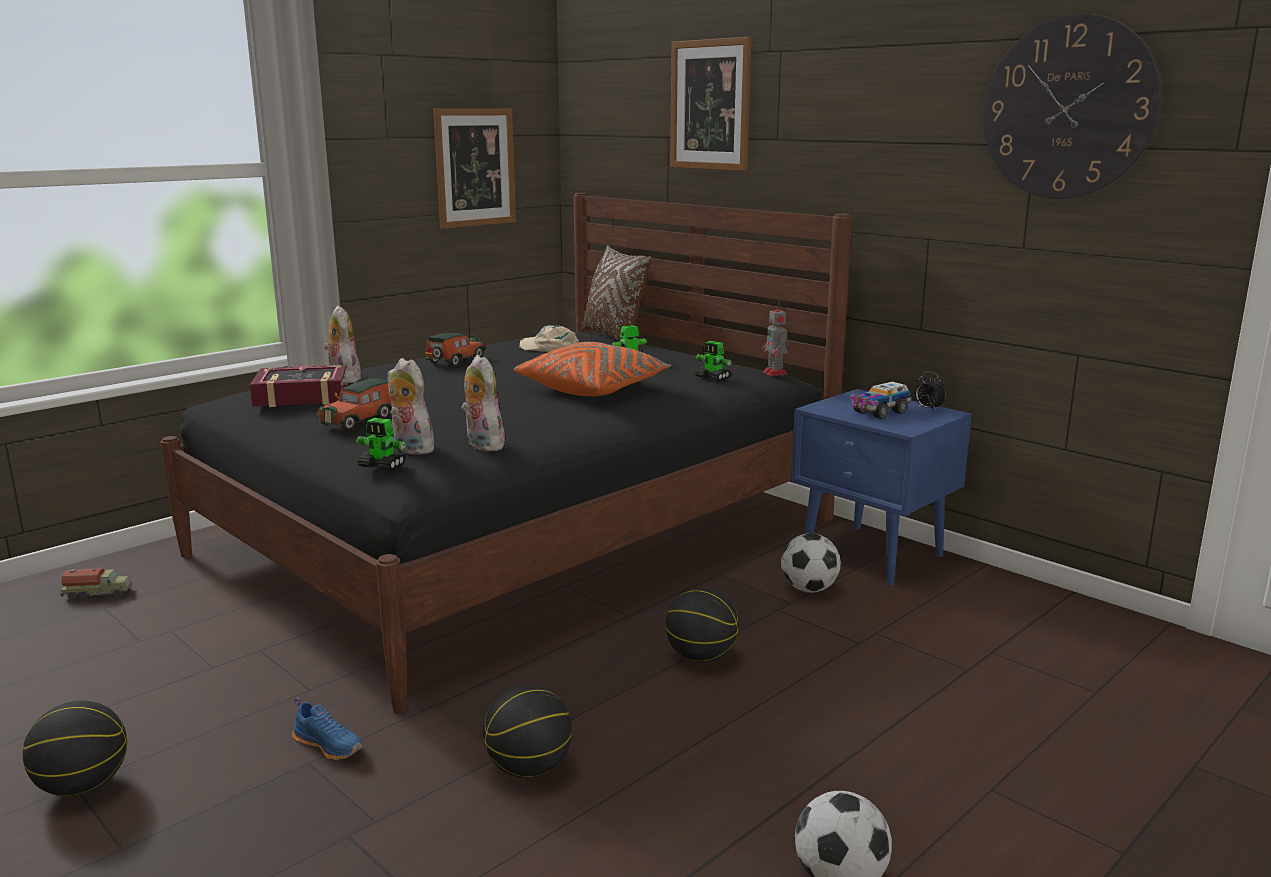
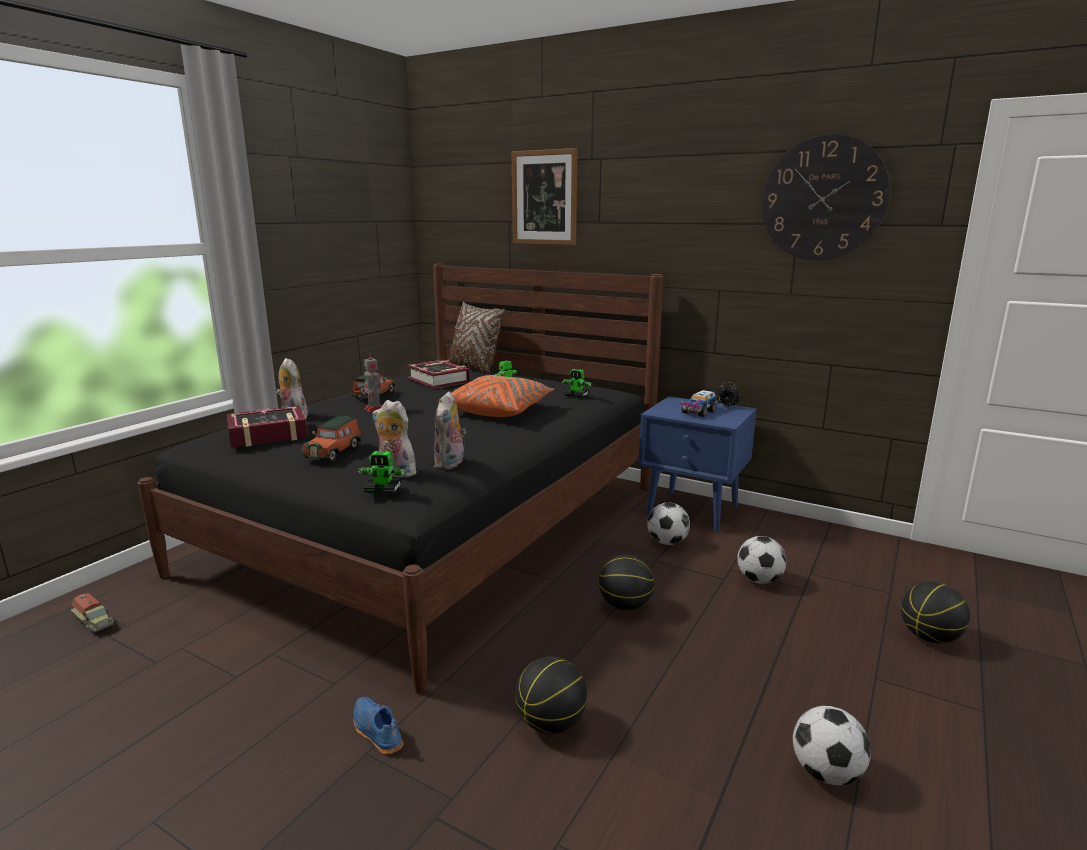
camera: 15 degrees left, 0 degrees up
(83, 786) = (161, 819): basketball -> basketball (929, 637)
(98, 593) = (94, 622): toy truck -> toy truck turned 60 degrees clockwise
(330, 745) = (376, 732): blue shoe -> blue shoe turned 150 degrees counterclockwise
(475, 167) = (360, 246): picture -> none
(482, 445) = (451, 464): plush toy -> plush toy turned 120 degrees counterclockwise
(550, 348) = (439, 380): beige cap -> book
(775, 373) = (614, 389): toy robot -> toy robot (374, 409)
(909, 651) = (759, 580): none -> football

